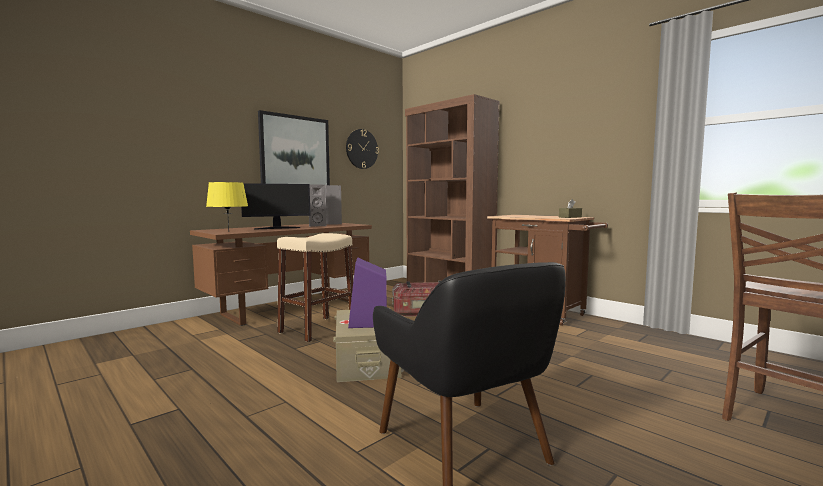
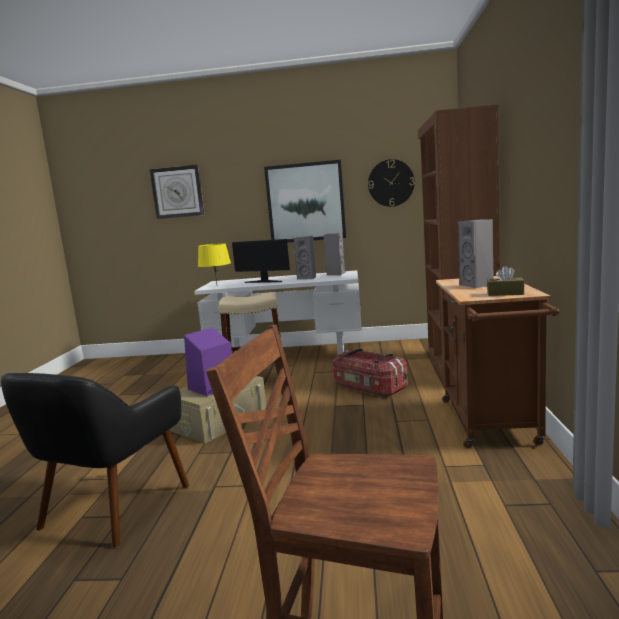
camera: 50 degrees right, 5 degrees up
(147, 115) = (177, 192): none -> wall clock
(290, 307) = (287, 355): brown desk -> white desk
(531, 216) = (477, 285): none -> grey speaker

